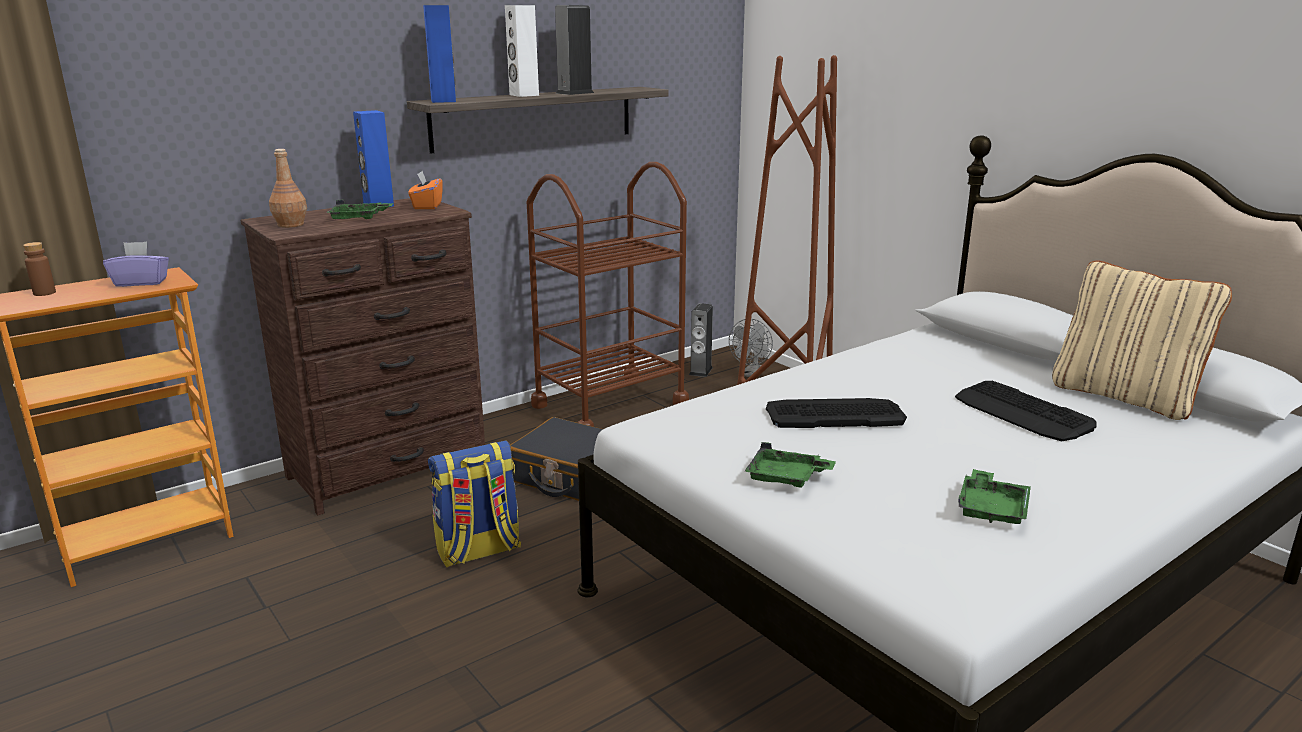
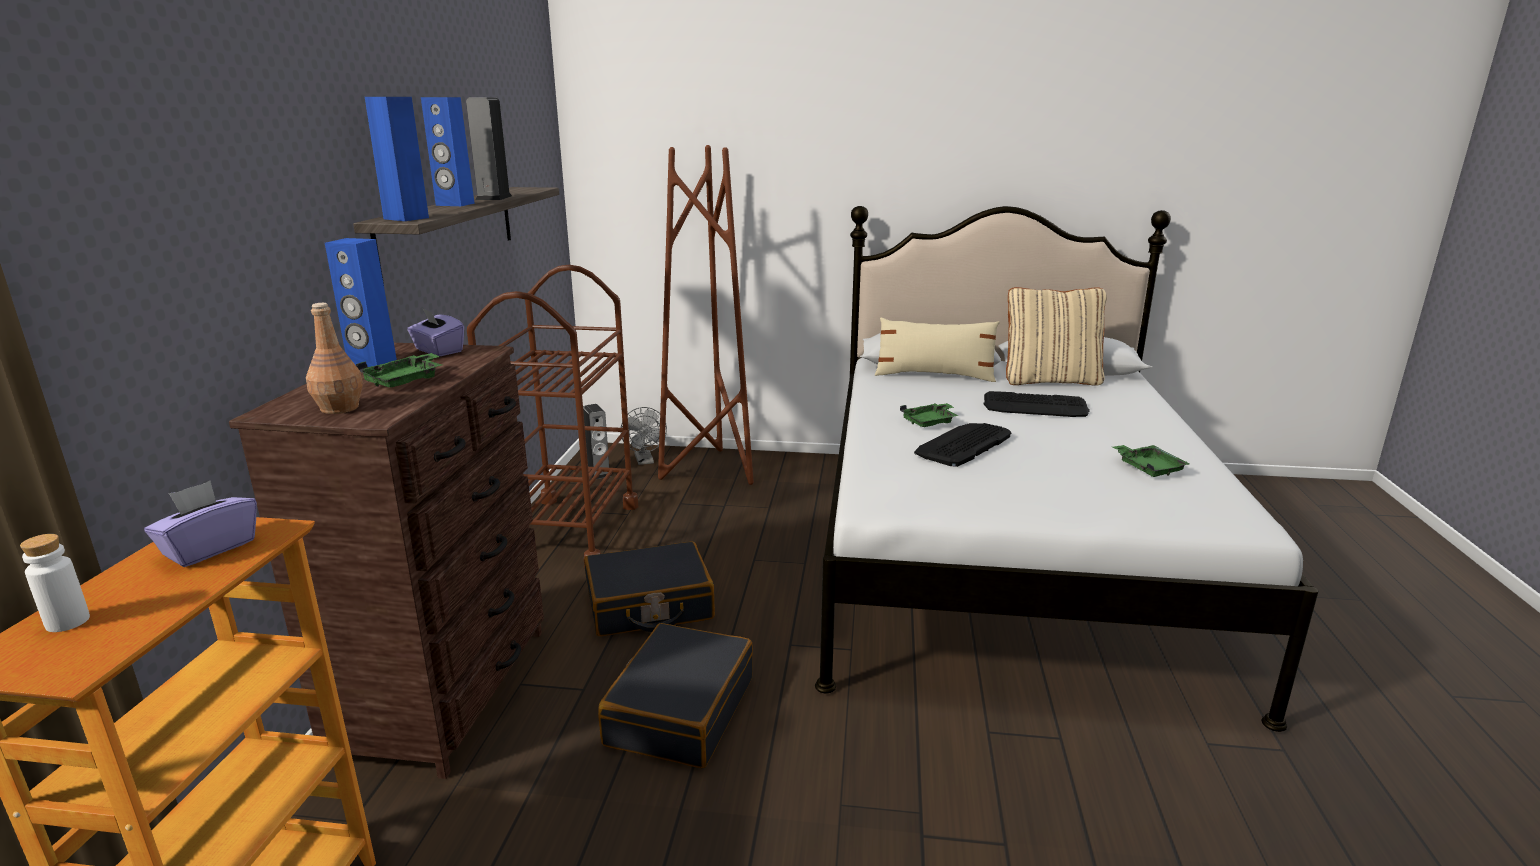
camera: 45 degrees left, 0 degrees up
(44, 293) = (68, 622): brown bottle -> white bottle
(427, 206) = (438, 351): orange tissue box -> purple tissue box
(478, 551) = (680, 711): backpack -> black suitcase
(523, 95) = (455, 204): white speaker -> blue speaker
(786, 478) = (1032, 497): green tray -> green tray (930, 422)
(985, 352) = (934, 376): none -> beige pillow

